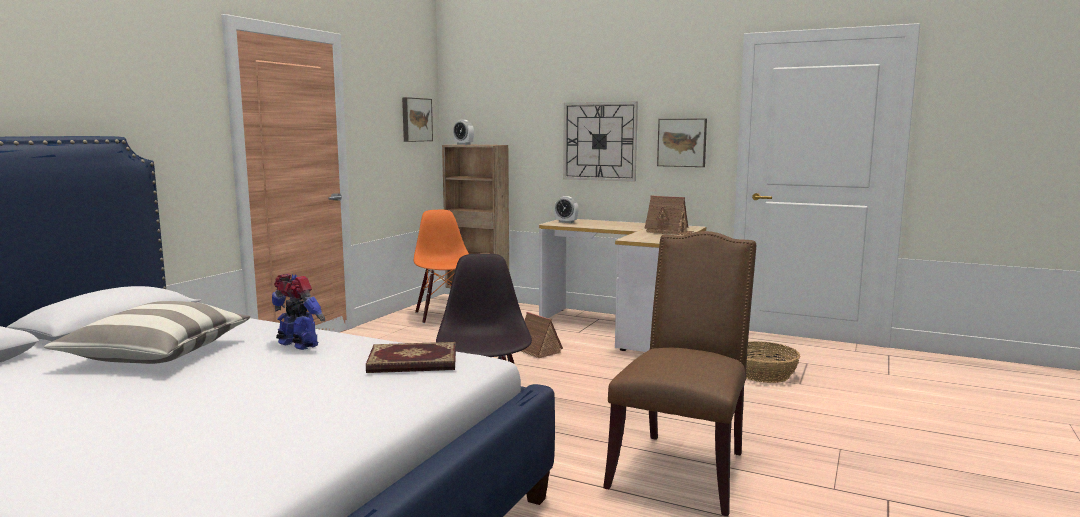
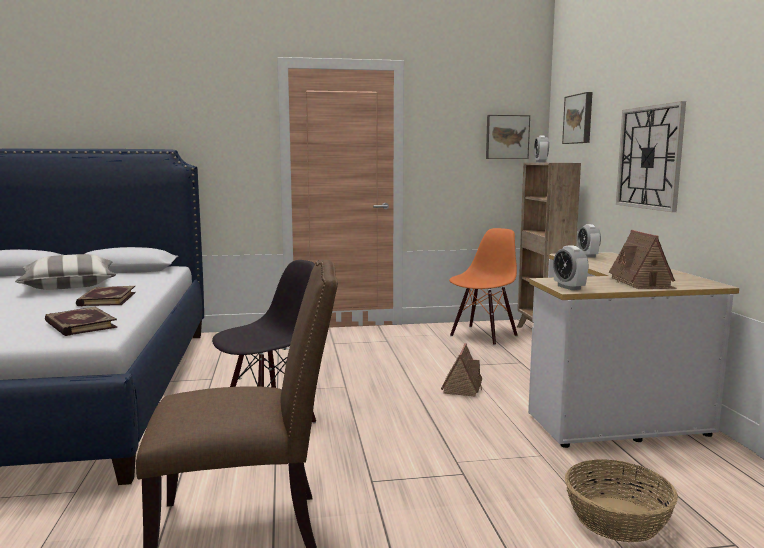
camera: 55 degrees right, 0 degrees up
(297, 345) = (106, 299): toy robot -> book
(659, 240) = (569, 287): none -> alarm clock
(682, 142) = (725, 158): picture -> picture (579, 119)

